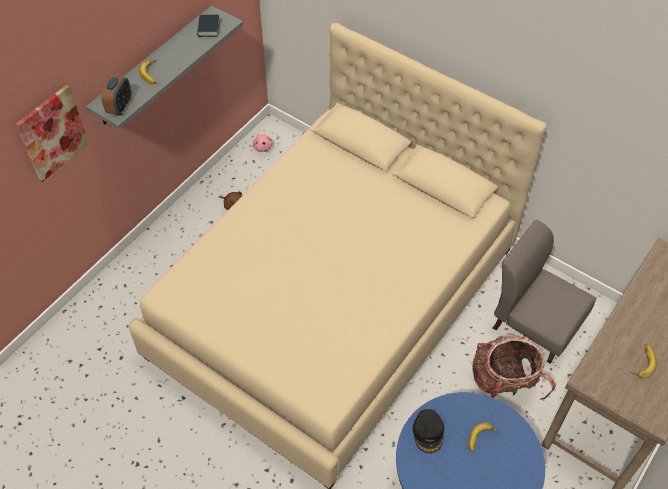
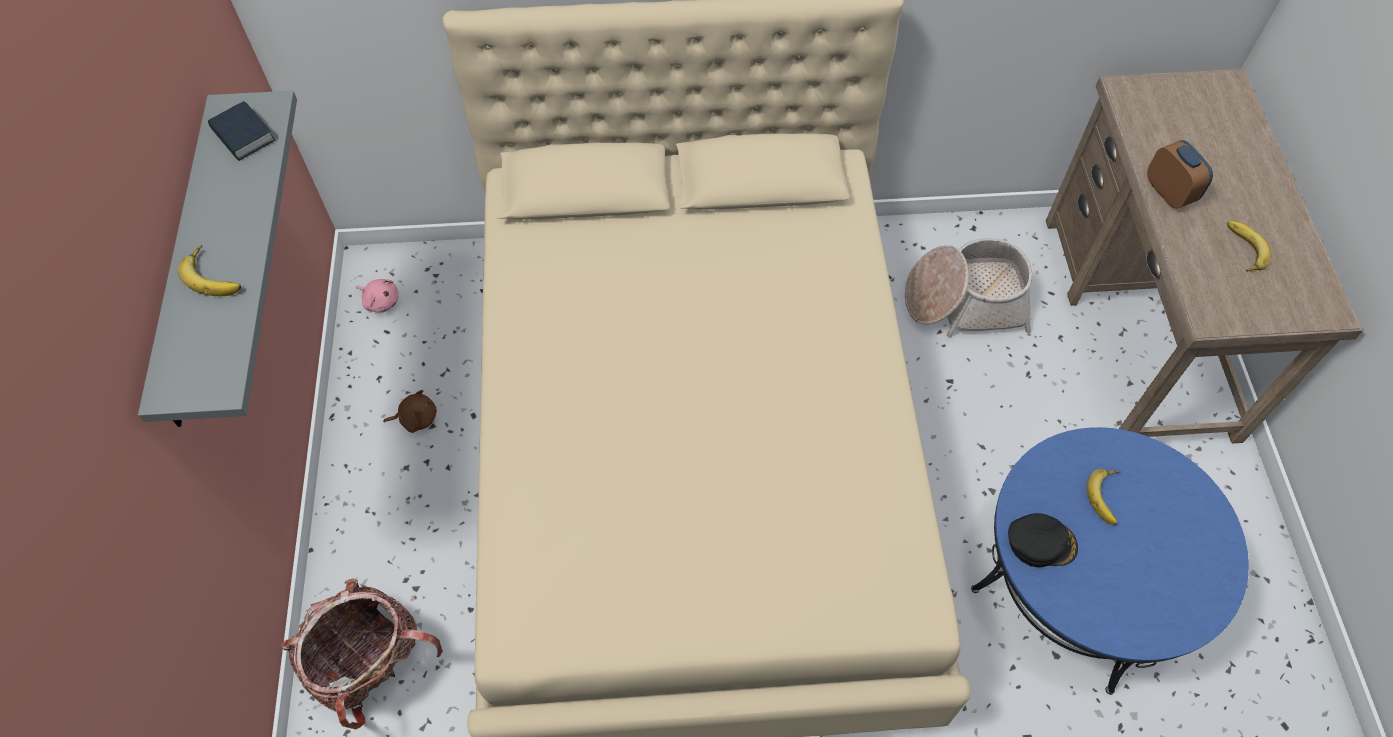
camera: 40 degrees left, 5 degrees up
(52, 133) = (117, 510): picture -> none
(120, 107) = (213, 373): alarm clock -> alarm clock (1169, 192)
(428, 432) = (1040, 542): black cap -> black cap turned 45 degrees counterclockwise
(504, 383) = (1002, 404): backpack -> backpack (371, 665)
(534, 324) = (965, 301): grey chair -> basket

